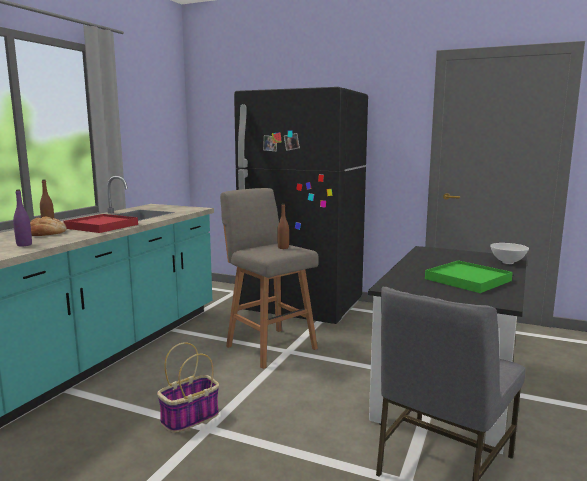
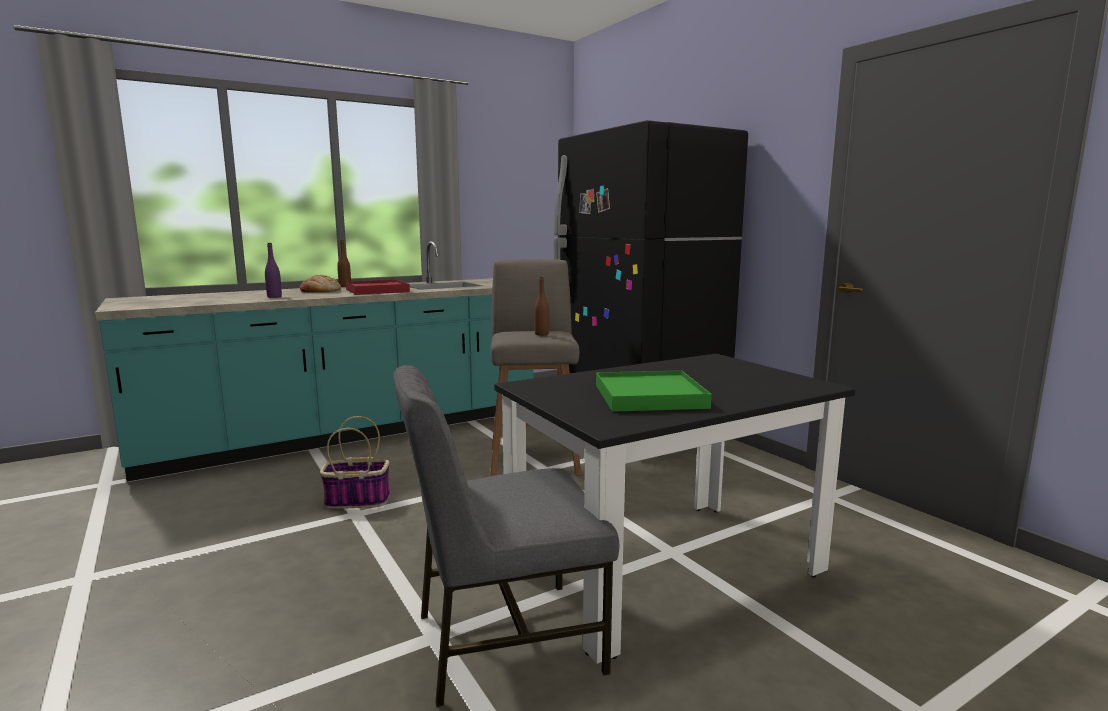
camera: 35 degrees right, 0 degrees up
(507, 262) = (788, 389): white bowl -> none

